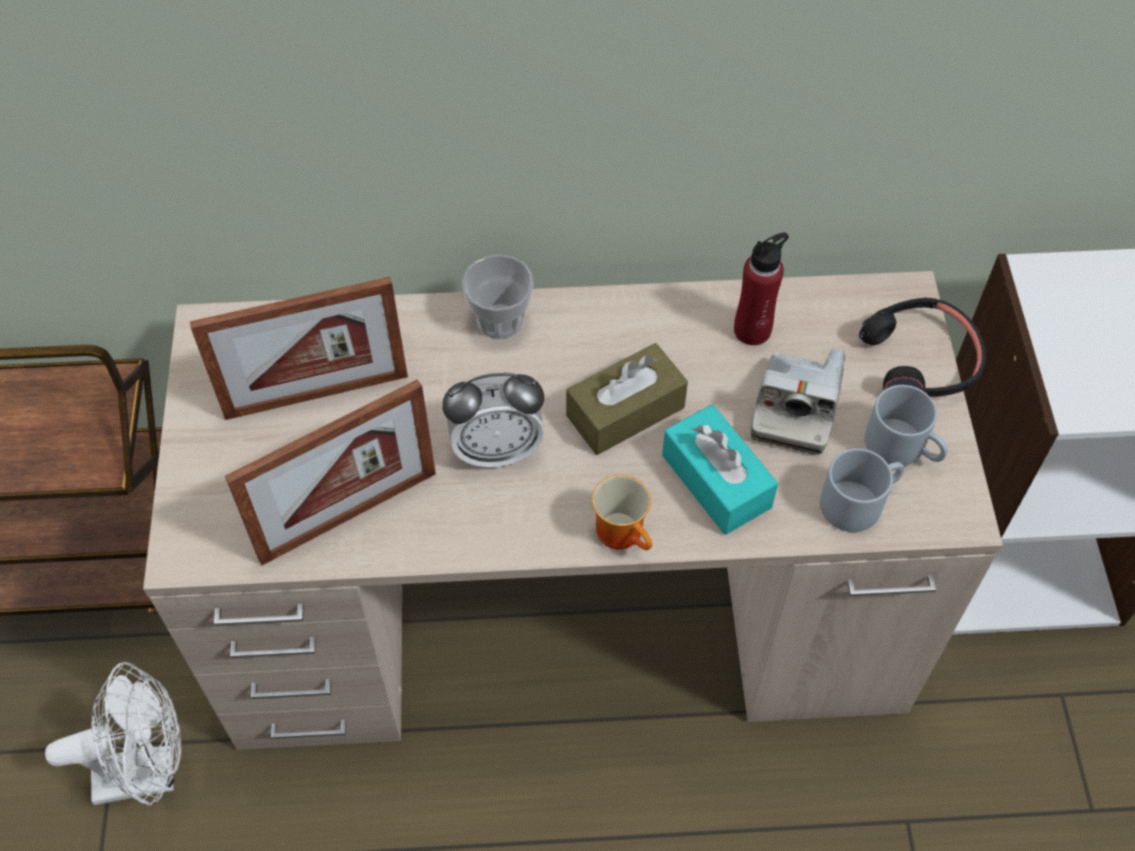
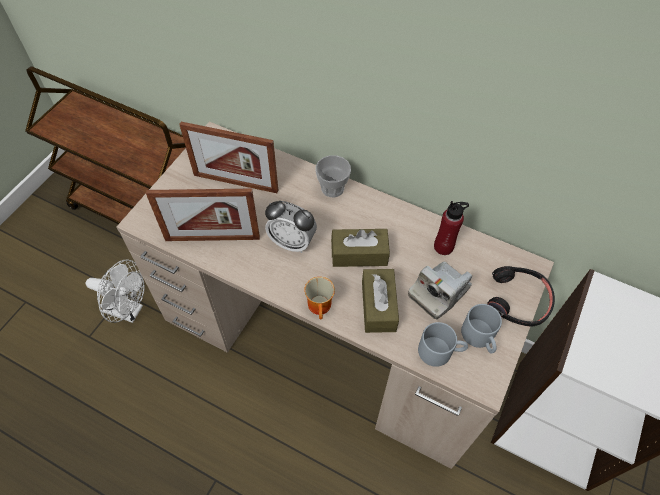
camera: 30 degrees right, 0 degrees up
(716, 481) = (378, 306): turquoise tissue box -> brown tissue box

